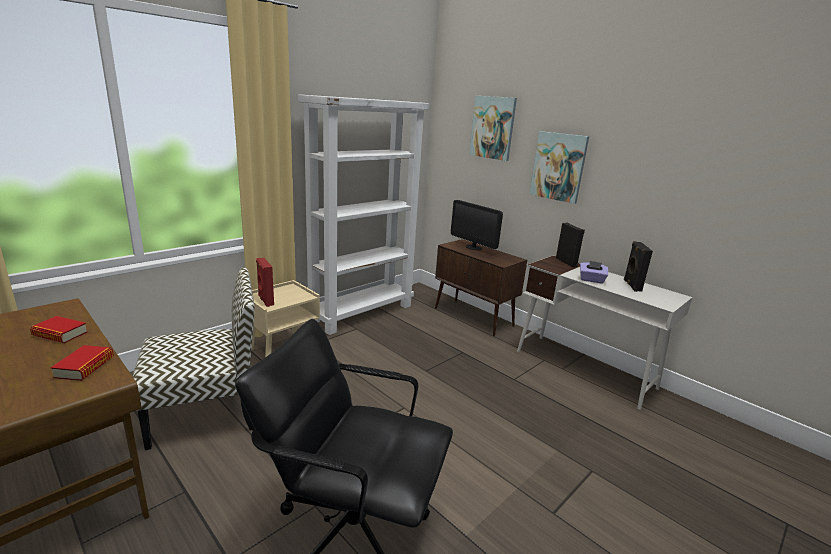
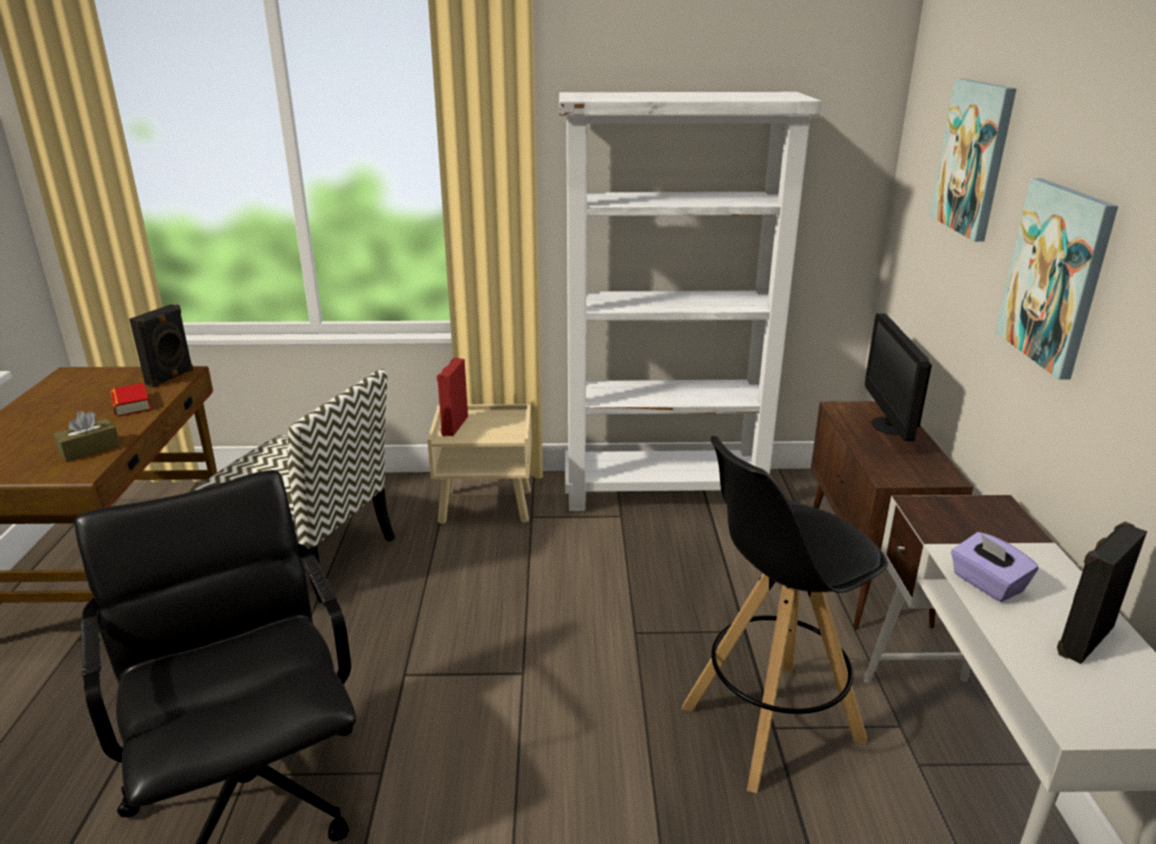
camera: 45 degrees right, 5 degrees up
(84, 367) = (89, 449): book -> brown tissue box
(511, 378) = (769, 724): none -> black stool
(567, 262) = (1012, 522): black speaker -> black speaker (171, 377)

